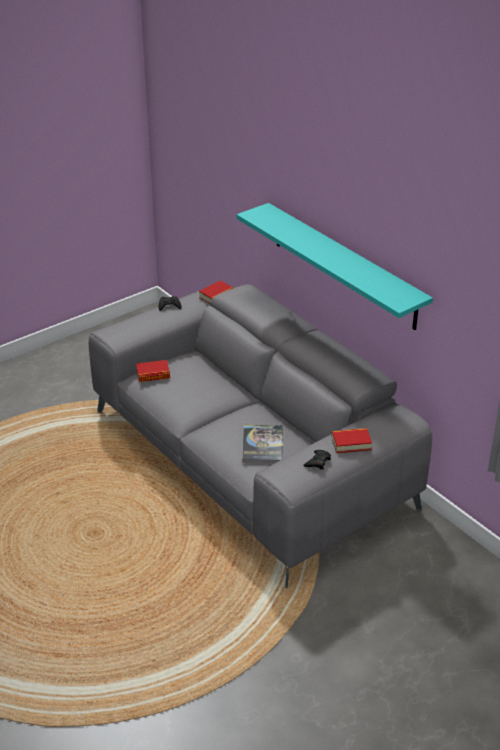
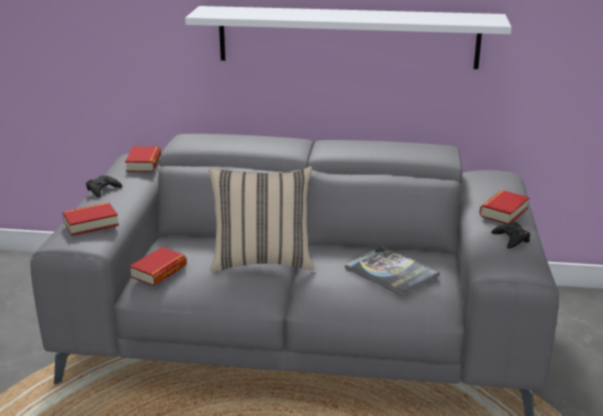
camera: 45 degrees left, 10 degrees down
(132, 328) = (91, 224): none -> book
(210, 397) = (262, 261): none -> beige pillow
(343, 265) = (347, 37): turquoise shelf -> white shelf

